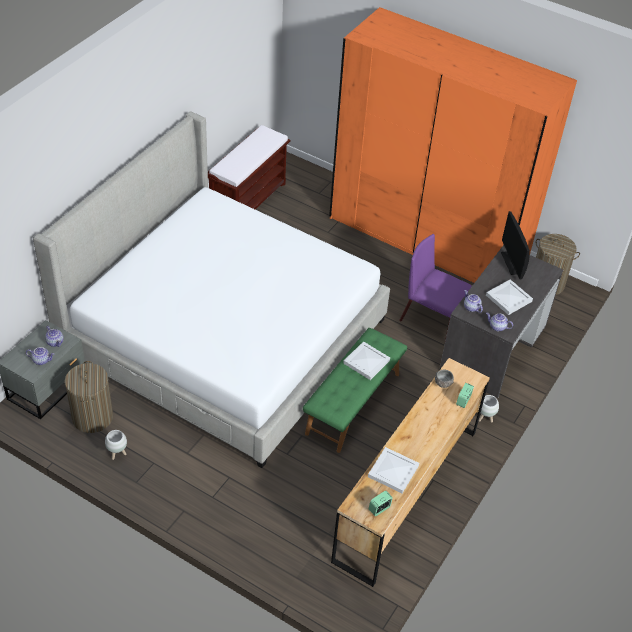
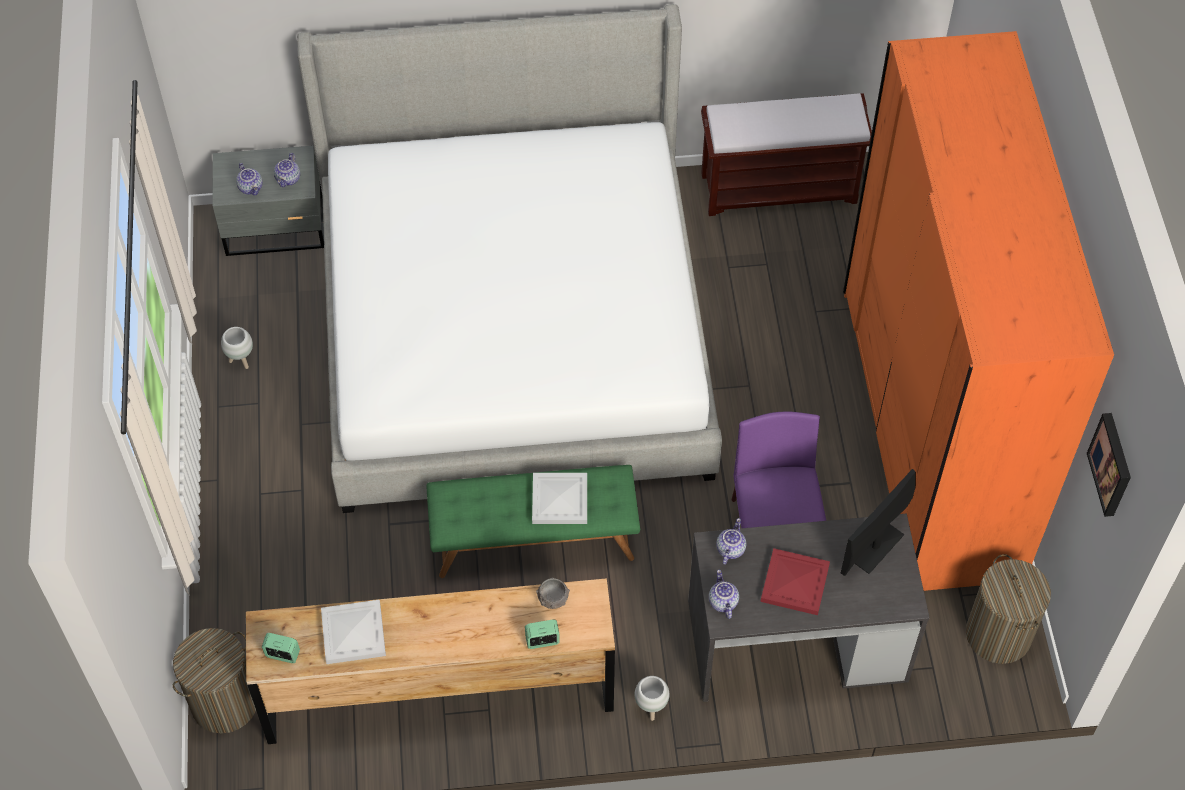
camera: 55 degrees right, 10 degrees up
(92, 417) = (271, 299): laundry basket -> laundry basket (224, 703)
(508, 298) = (794, 582): white tray -> red tray
(595, 135) = (1112, 464): none -> picture

